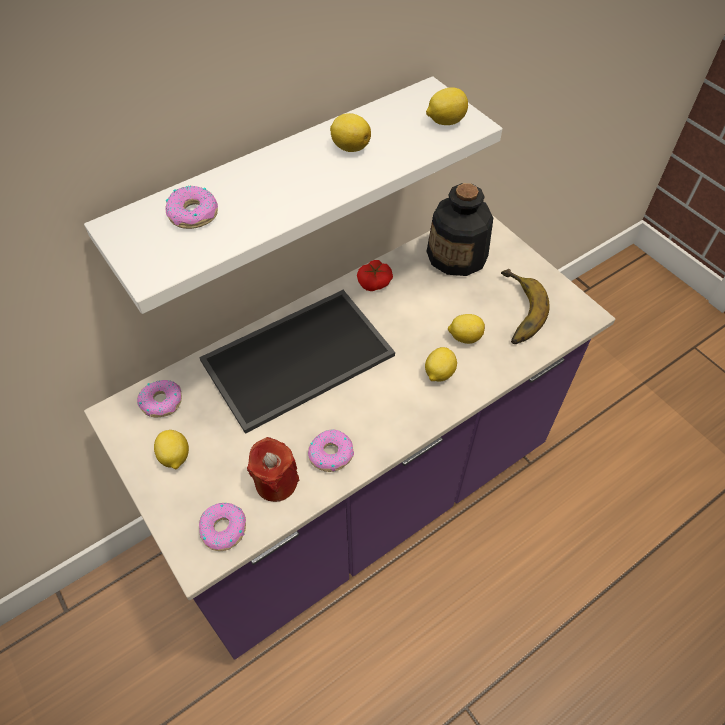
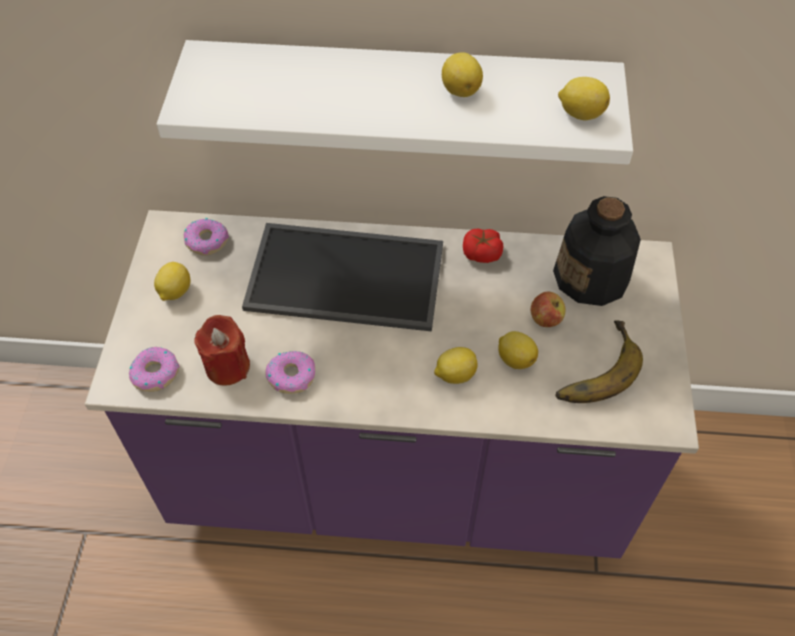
camera: 40 degrees right, 0 degrees up
(193, 213) = (269, 77): donut -> none
(457, 299) = (545, 319): none -> apple

